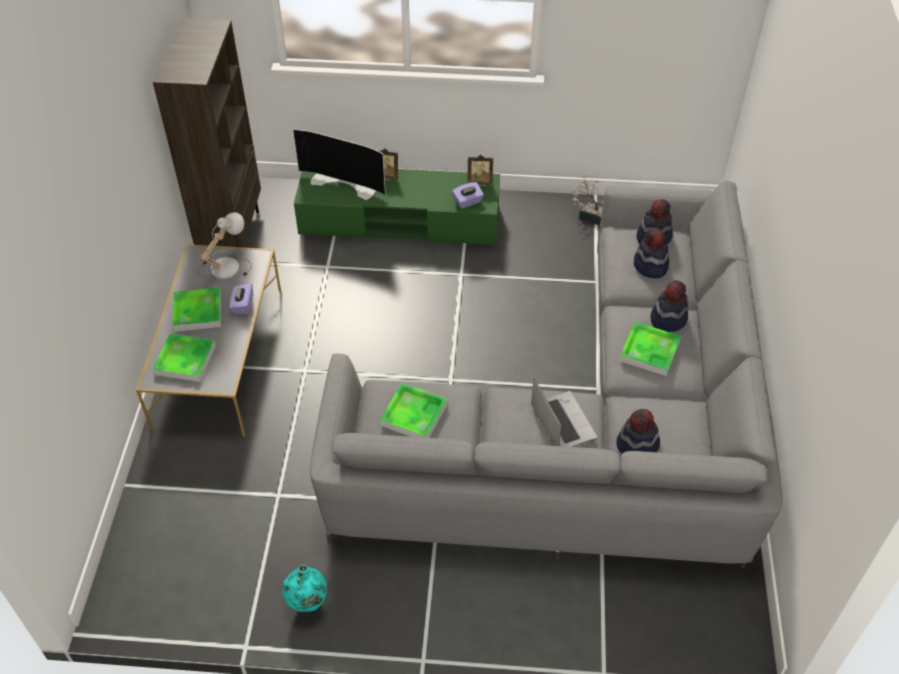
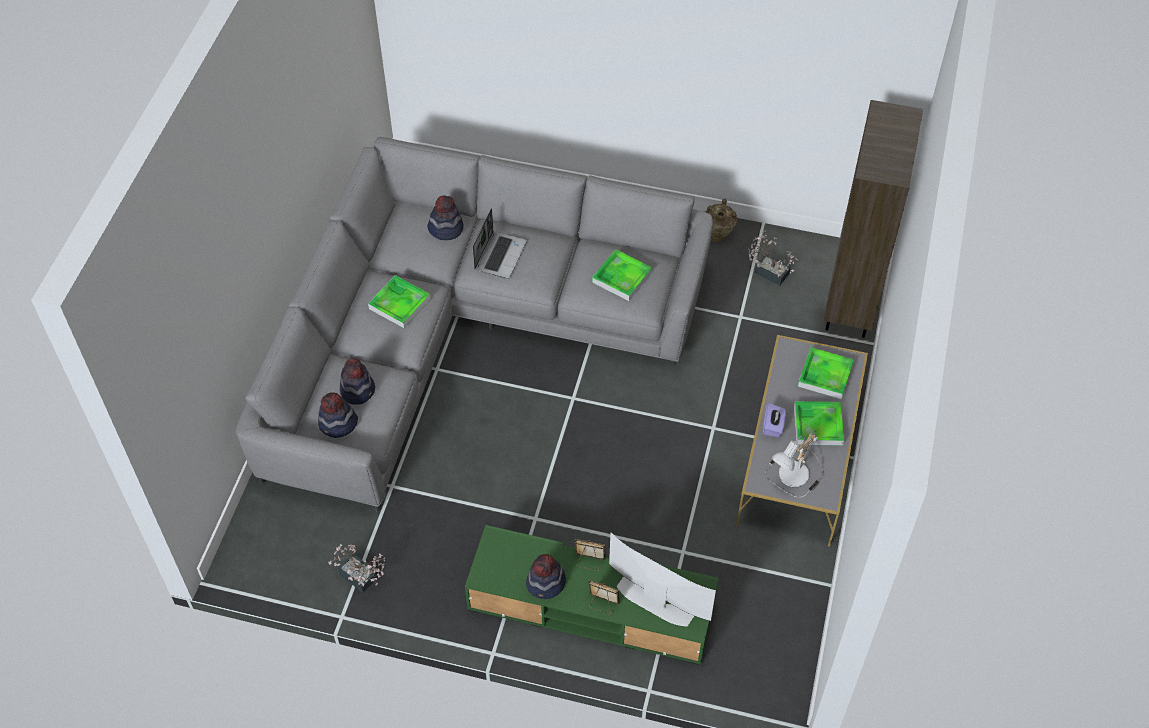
camera: 170 degrees left, 5 degrees up
(232, 236) = (794, 614): brown bookcase -> brown bookcase (852, 303)
(243, 562) = (768, 271): none -> potted plant
(308, 605) = (718, 236): turquoise vase -> beige vase
(467, 202) = (514, 547): purple tissue box -> none
(479, 182) = (492, 576): picture frame -> picture frame (589, 562)
(561, 422) = (500, 255): laptop -> laptop turned 150 degrees counterclockwise
(668, 319) = (368, 332): hat -> hat (546, 583)

